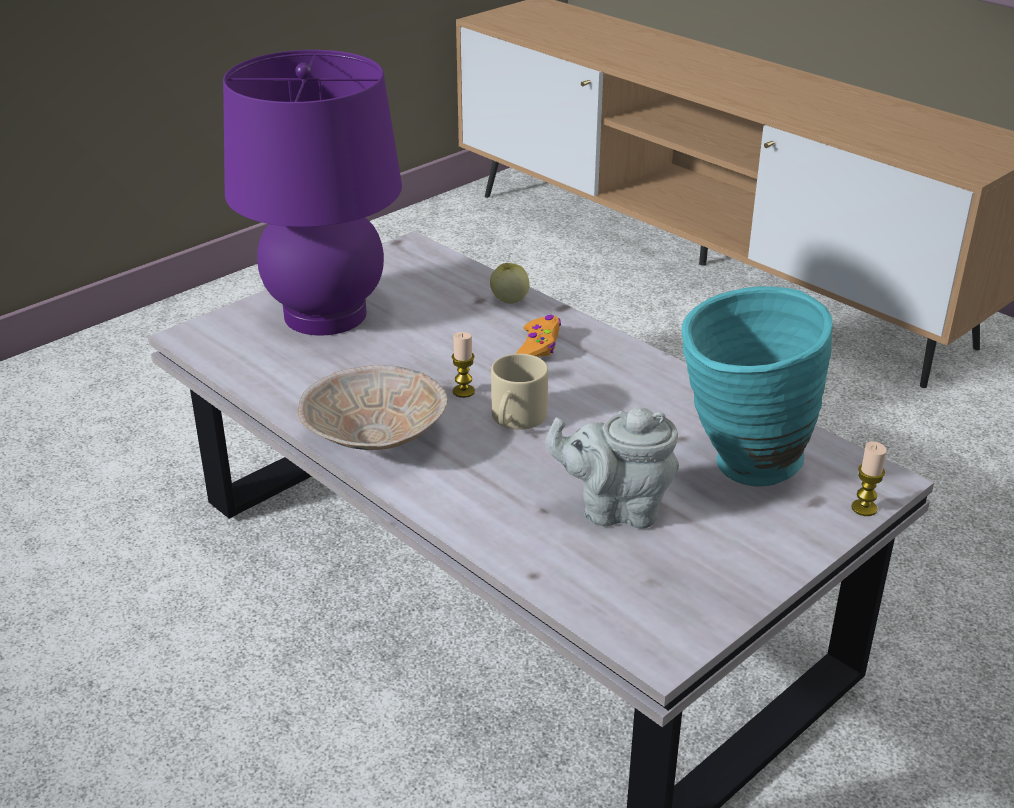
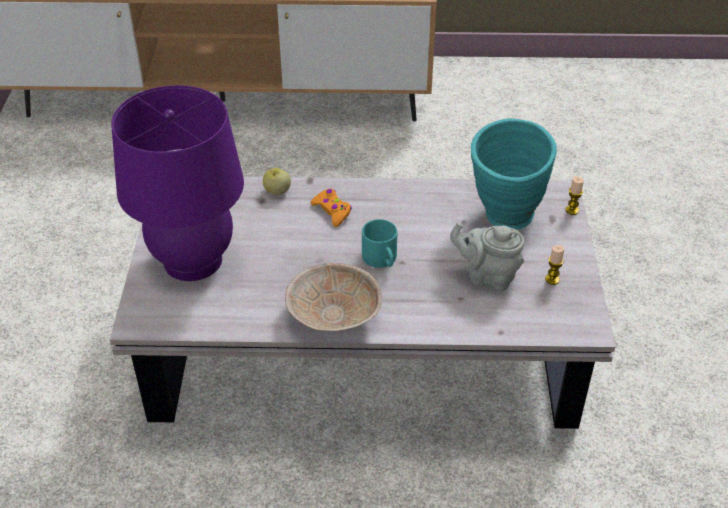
camera: 45 degrees left, 10 degrees up
(463, 391) = (335, 260): candle -> candle (552, 279)
(516, 420) = (382, 259): beige mug -> turquoise mug
(615, 509) = (487, 277): grey teapot -> grey teapot turned 60 degrees clockwise

